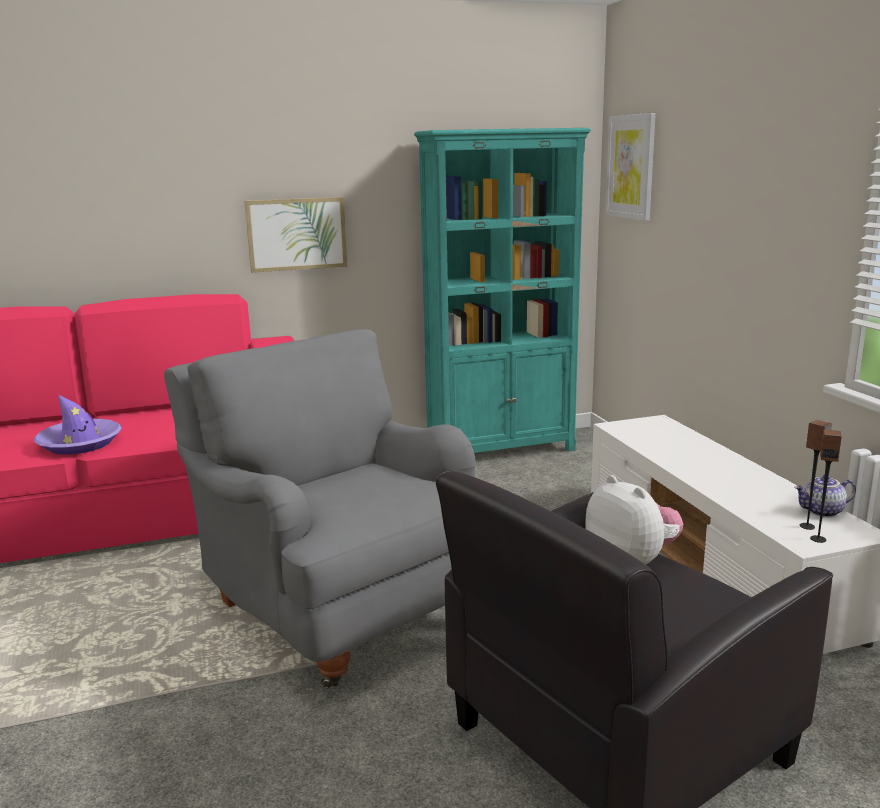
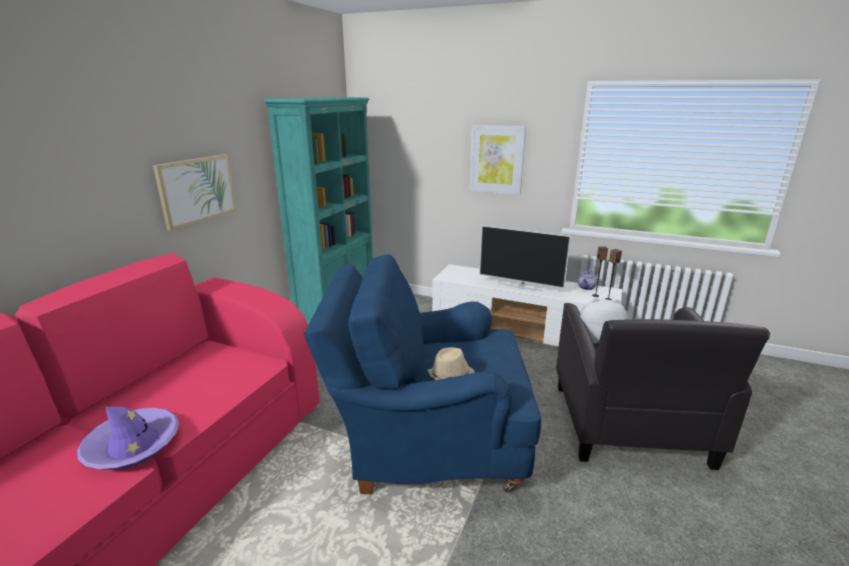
camera: 50 degrees left, 5 degrees up
(311, 491) = (450, 376): none -> beige hat
(340, 607) = (429, 447): grey armchair -> blue armchair
(630, 167) = (383, 122): picture -> picture (496, 159)
(701, 471) = (520, 286): none -> television

